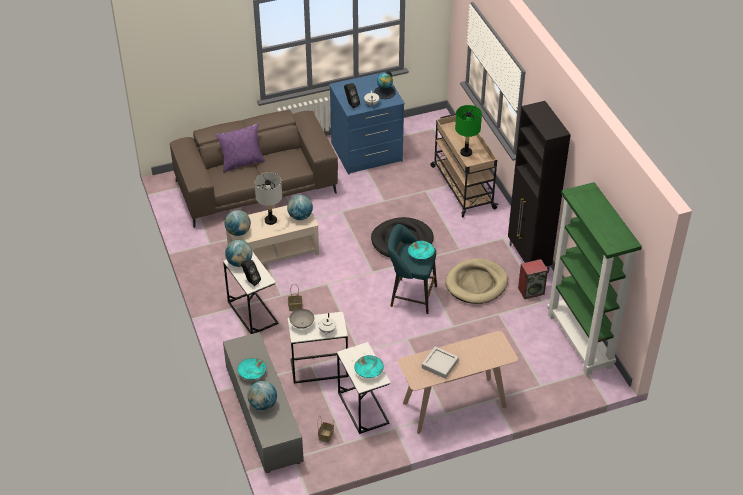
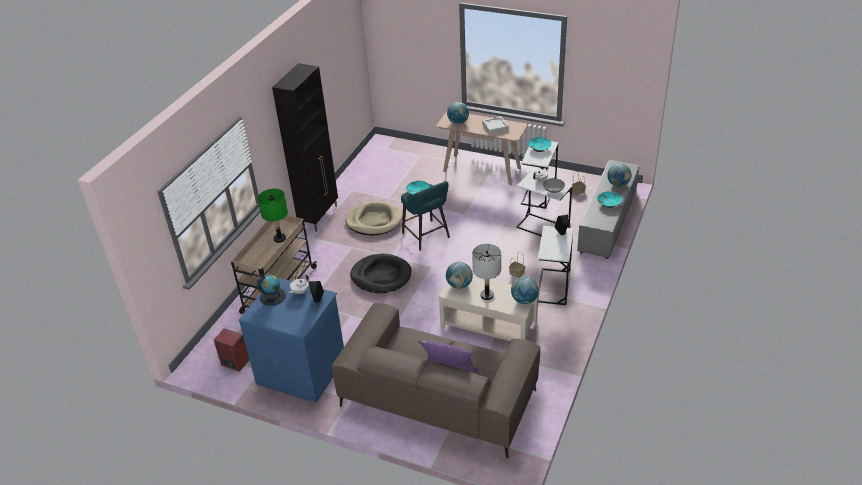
camera: 135 degrees left, 5 degrees down
(239, 263) = (557, 252): globe -> globe (458, 122)
(531, 290) = (348, 199): speaker -> speaker (234, 362)
(580, 341) = (365, 162): green bookcase -> none

